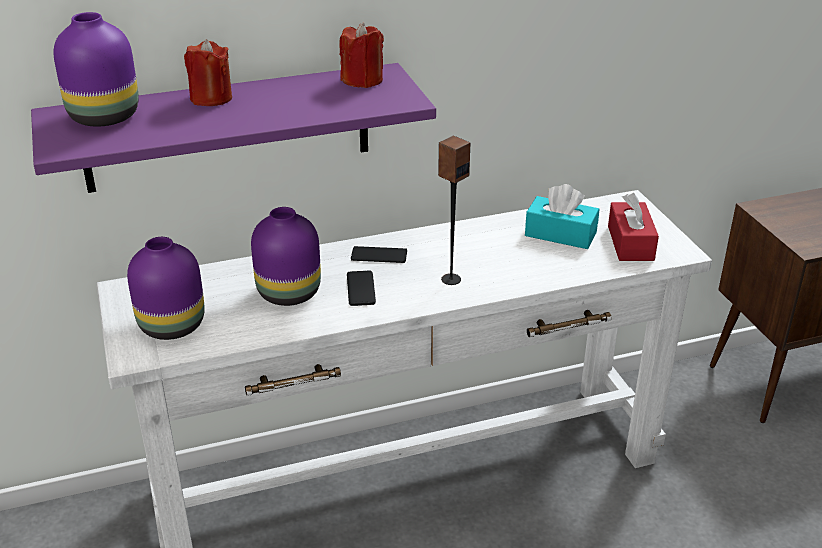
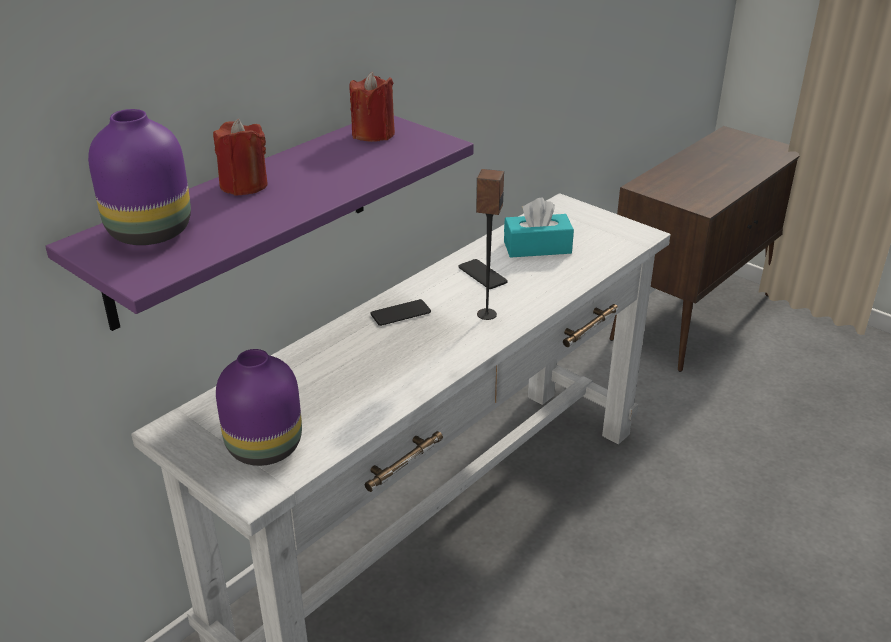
camera: 30 degrees left, 0 degrees up
(291, 293) = (353, 374): purple vase -> none
(361, 289) = (415, 349): phone -> phone (482, 275)
(630, 243) = (599, 238): red tissue box -> none

